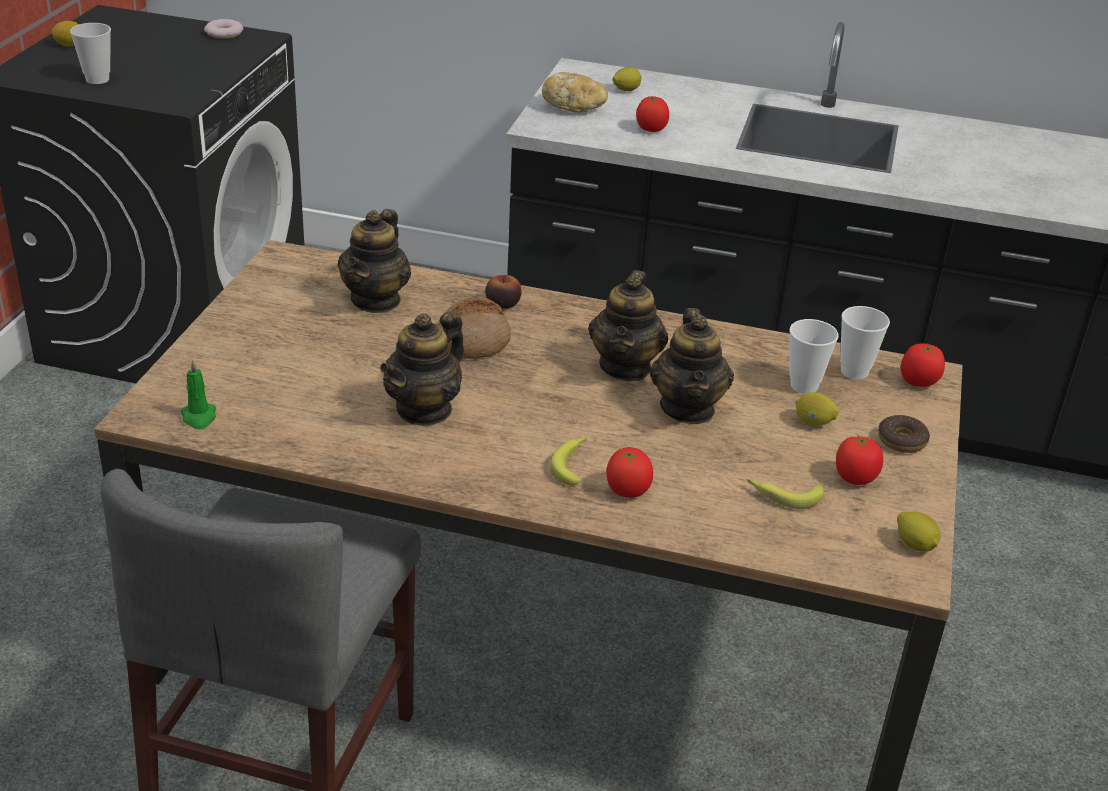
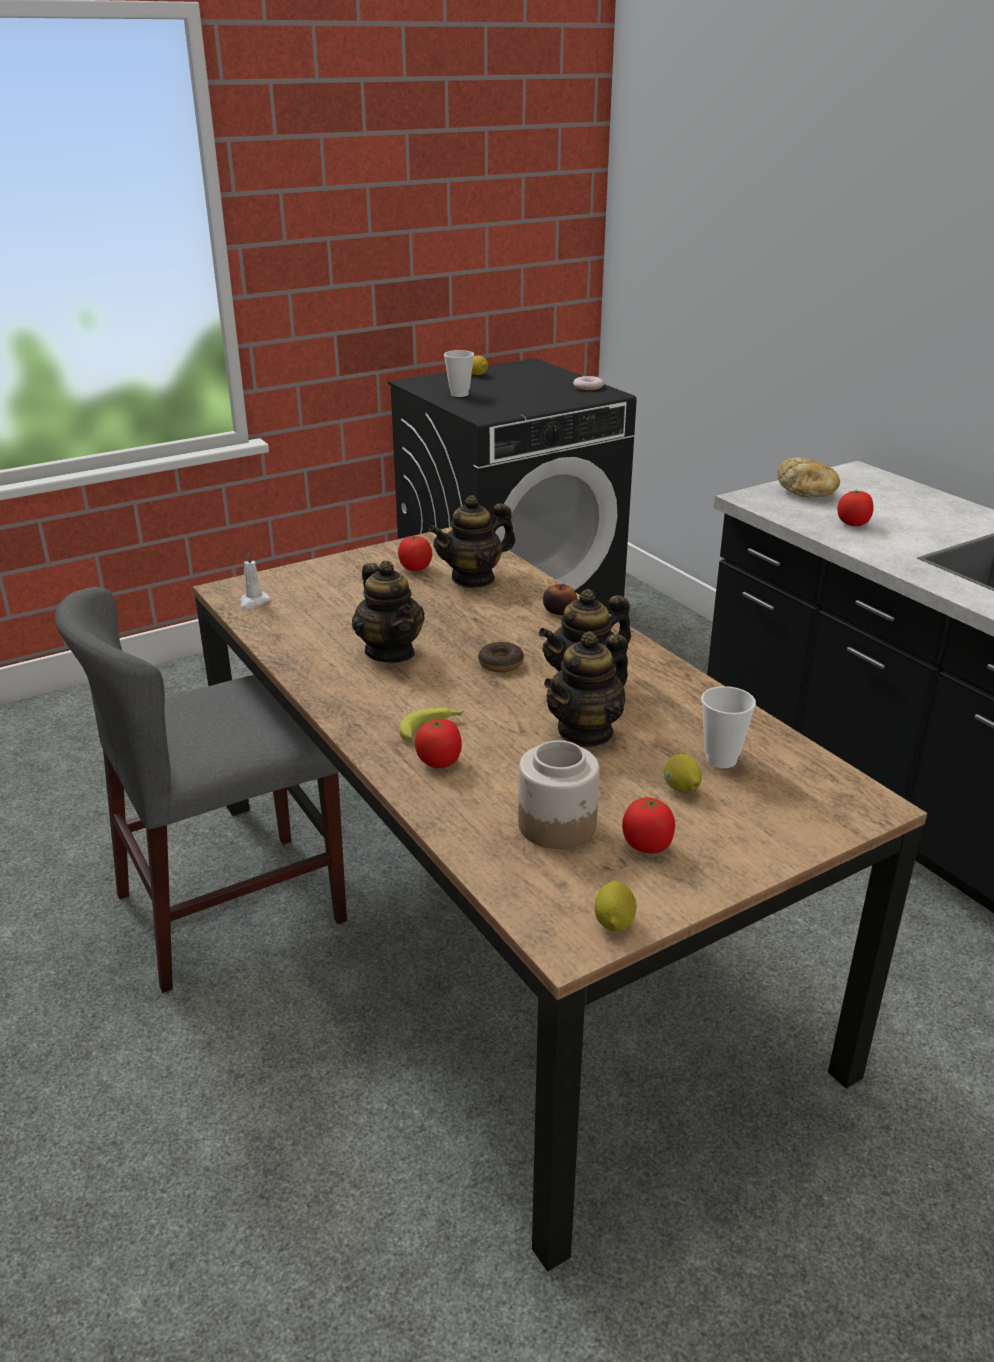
camera: 45 degrees right, 5 degrees down
(199, 417) = (253, 602): green candle -> white candle
(424, 409) = (390, 652): teapot -> teapot turned 105 degrees counterclockwise
(473, 340) = (498, 625): bread -> none
(626, 90) = (879, 493): lemon -> none
(782, 495) = (558, 825): banana -> jar
(854, 371) = (792, 770): cup -> none
(902, 440) = (746, 840): donut -> donut (501, 664)
(918, 382) = (848, 805): tomato -> tomato (415, 568)

